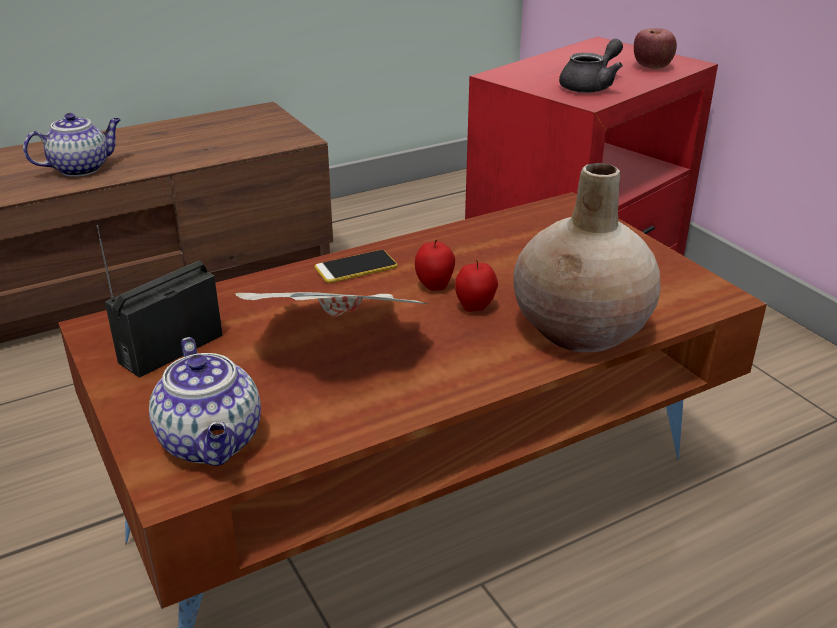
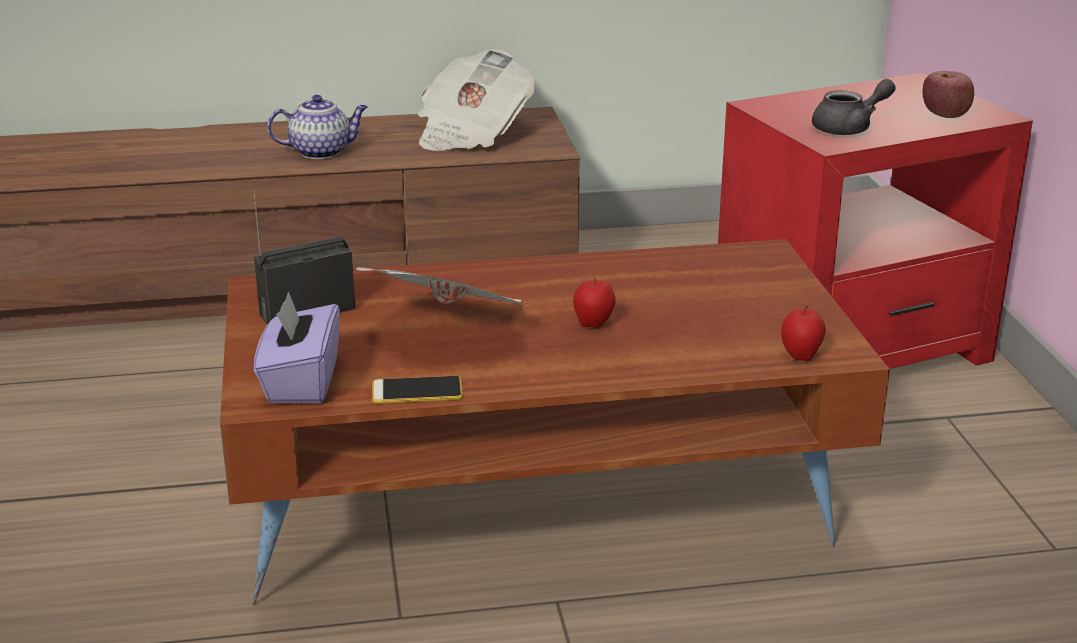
camera: 20 degrees right, 5 degrees down
(212, 443) = (301, 382): teapot -> purple tissue box
(217, 134) = (471, 134): none -> newspaper
(356, 267) = (509, 274): phone -> phone (417, 391)
(434, 286) = (570, 301): apple -> apple (801, 356)
(581, 330) = (678, 359): beige vase -> none

